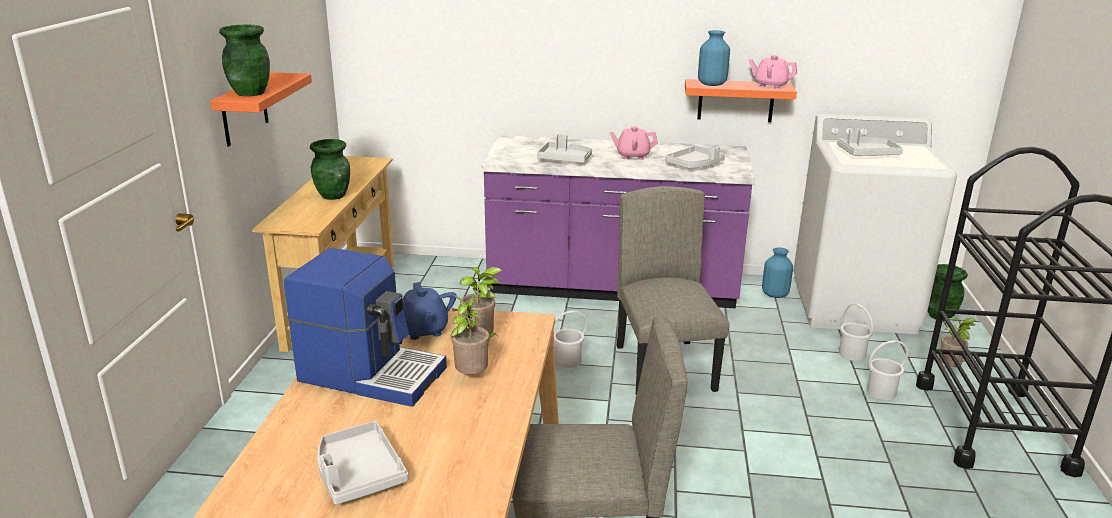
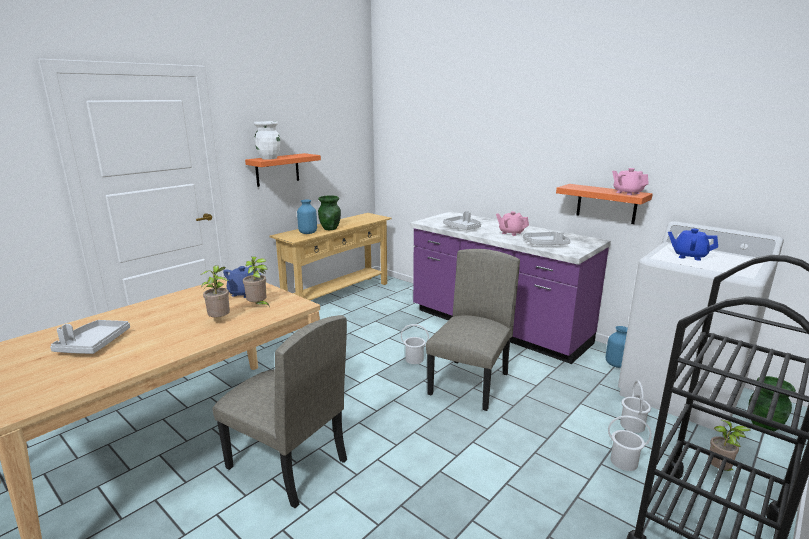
camera: 35 degrees right, 5 degrees down
(250, 93) = (269, 158): green vase -> white vase
(372, 373) = (186, 305): coffee machine -> none
(712, 84) = (581, 187): blue vase -> blue vase (308, 232)
(867, 154) = (689, 256): grey tray -> blue teapot

